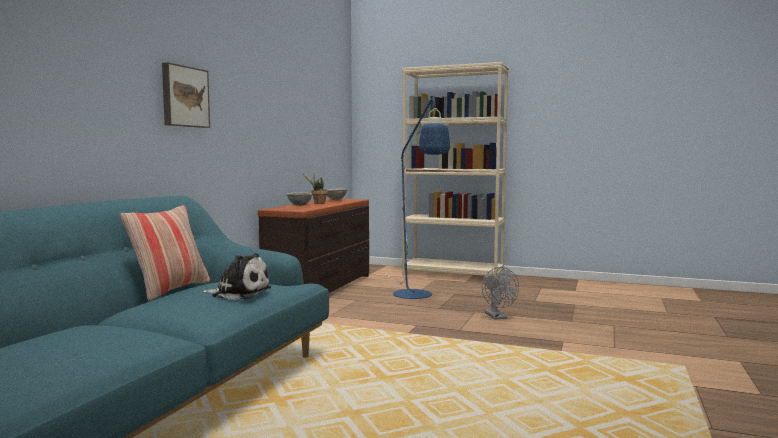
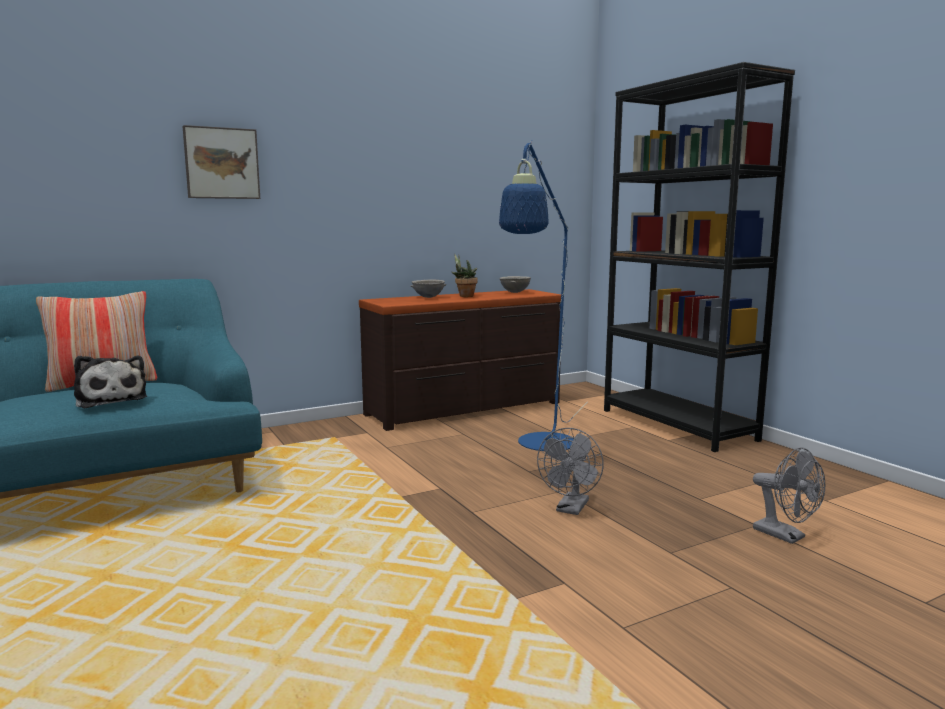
camera: 40 degrees right, 5 degrees up
(453, 275) = (677, 425): beige bookcase -> black bookcase
(591, 305) = (786, 536): none -> grey fan

